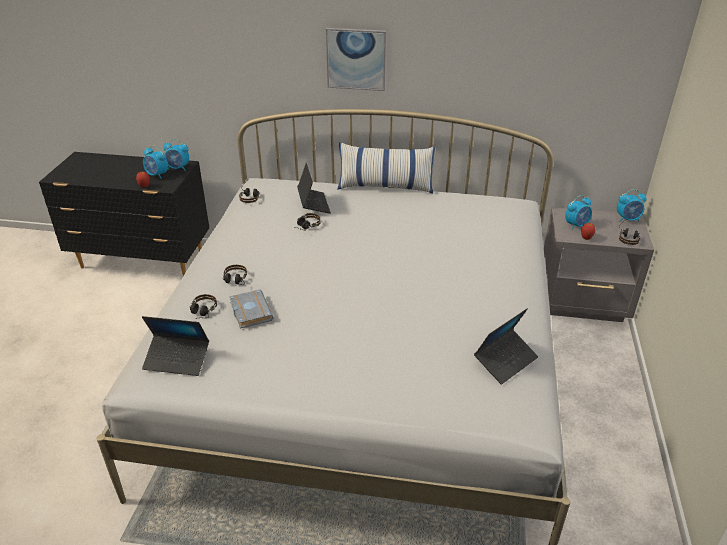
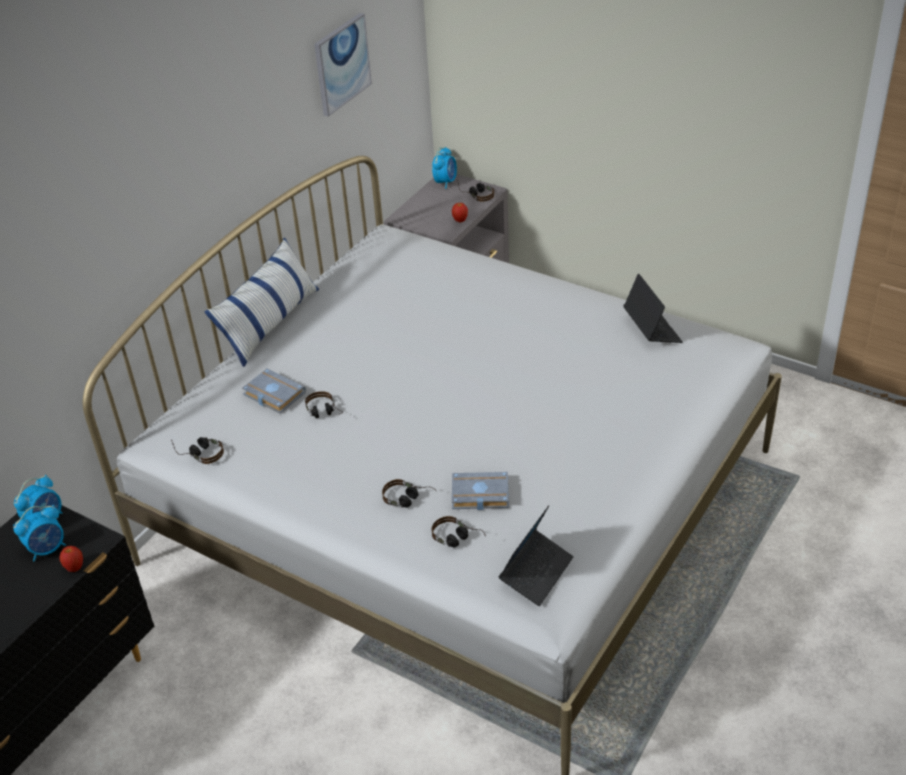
camera: 65 degrees left, 5 degrees up
(313, 204) = (272, 395): laptop -> grey book
(356, 59) = (180, 193): picture -> picture (341, 64)
(576, 225) = (432, 218): alarm clock -> none

